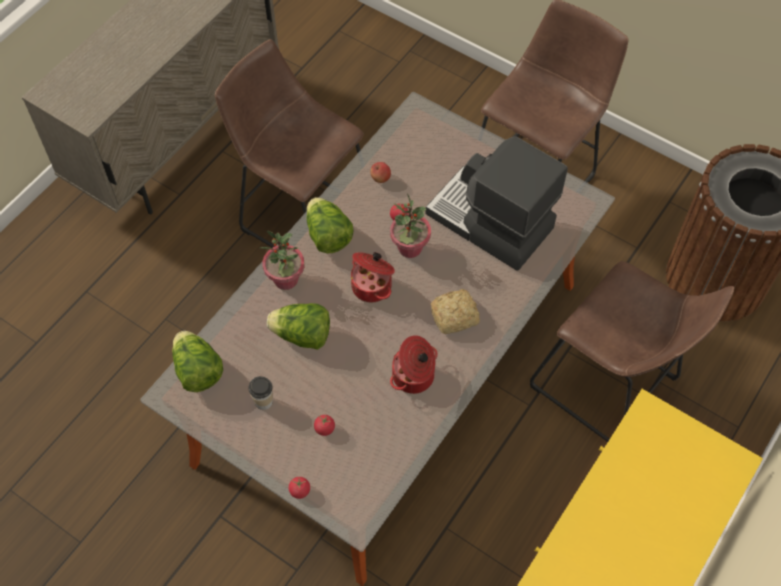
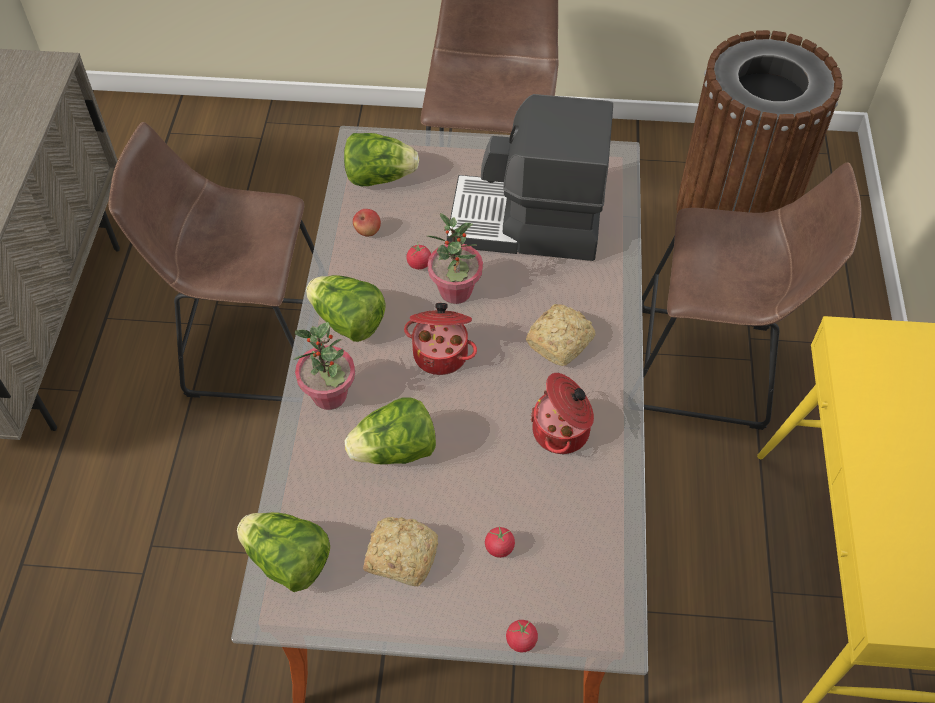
camera: 30 degrees left, 5 degrees down
(263, 401) = (400, 555): cup -> bread
(413, 142) = (379, 177): none -> lettuce

